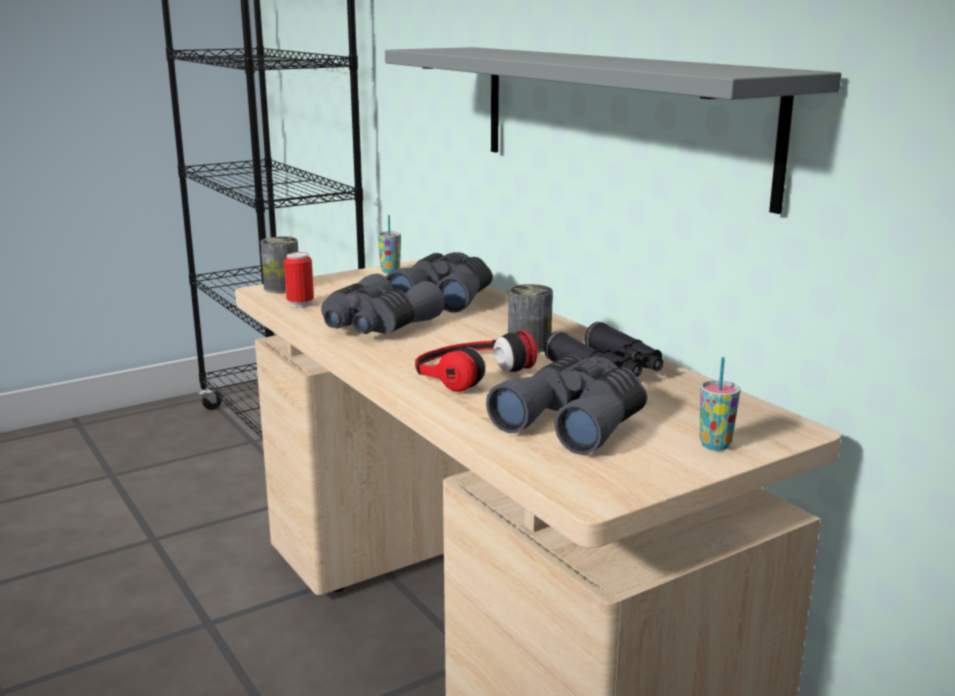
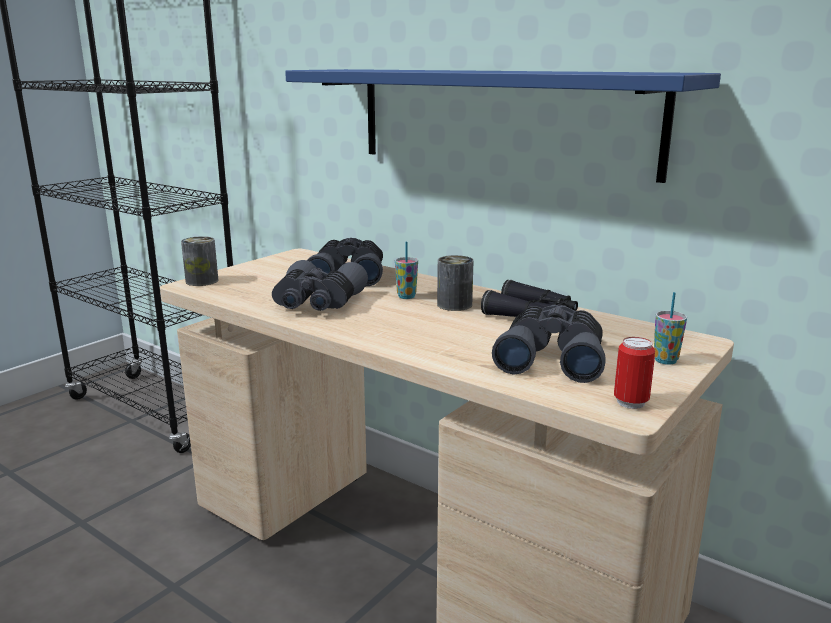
camera: 20 degrees left, 0 degrees up
(300, 304) = (232, 292): can -> can (630, 402)
(390, 271) = (282, 259): cup -> cup (406, 296)
(468, 371) = (429, 330): headphones -> none
(615, 118) = (500, 119): grey shelf -> blue shelf

